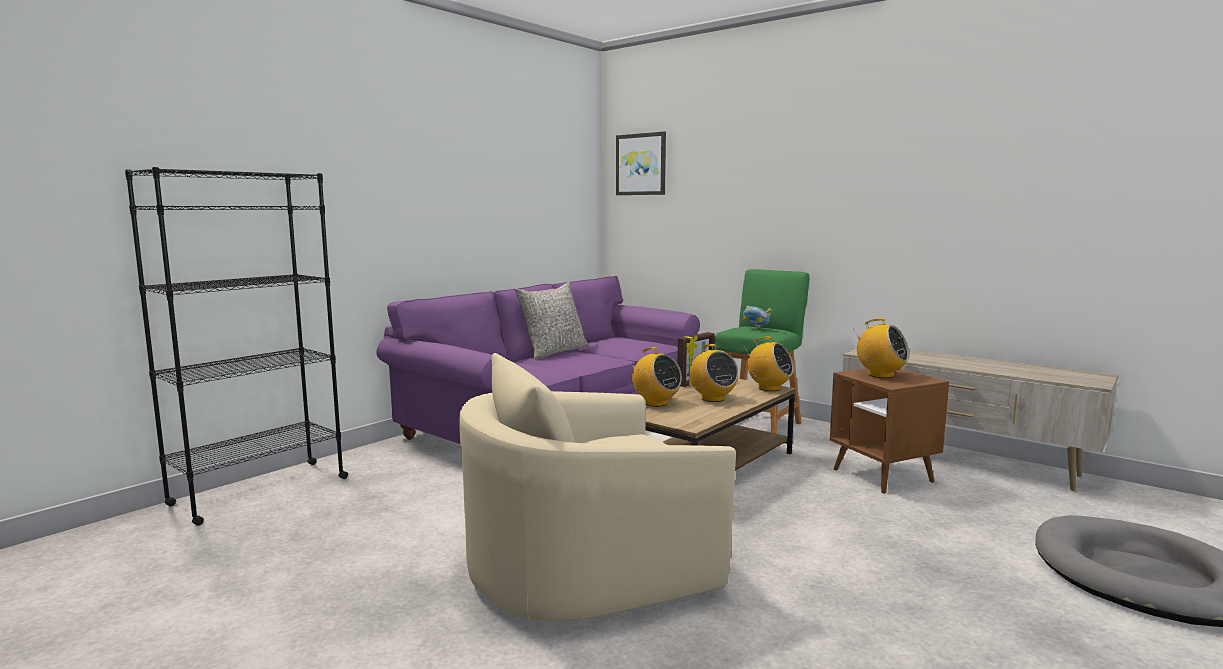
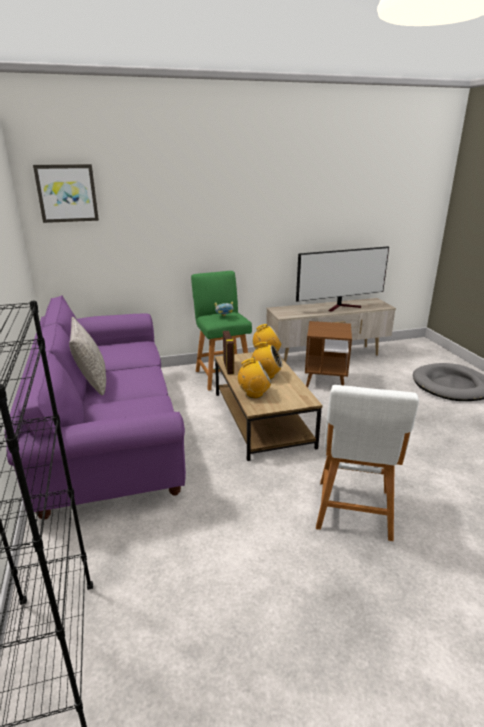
camera: 55 degrees left, 15 degrees up
(586, 565) = (353, 512): beige armchair -> white stool
(880, 375) = (325, 330): radio -> none
(996, 367) = (342, 307): none -> television

